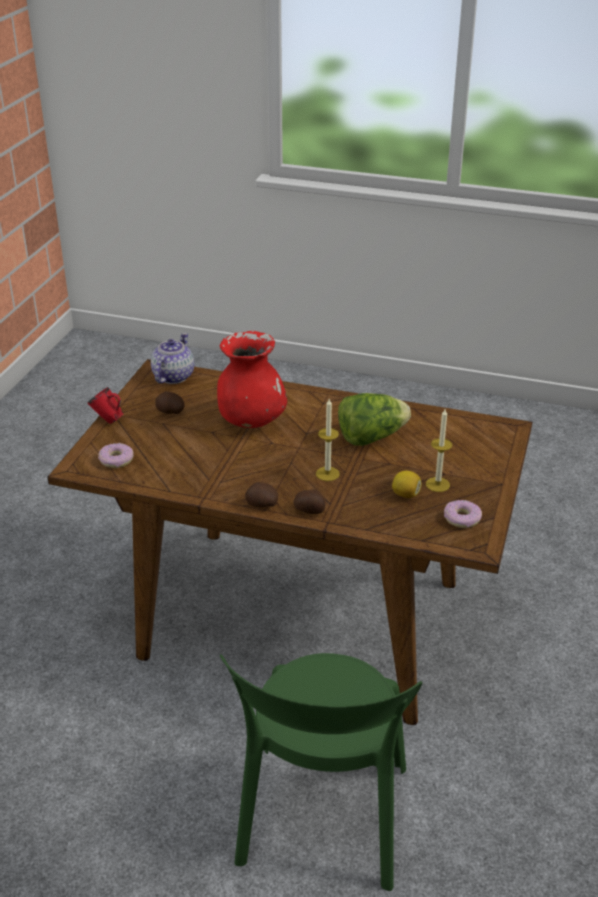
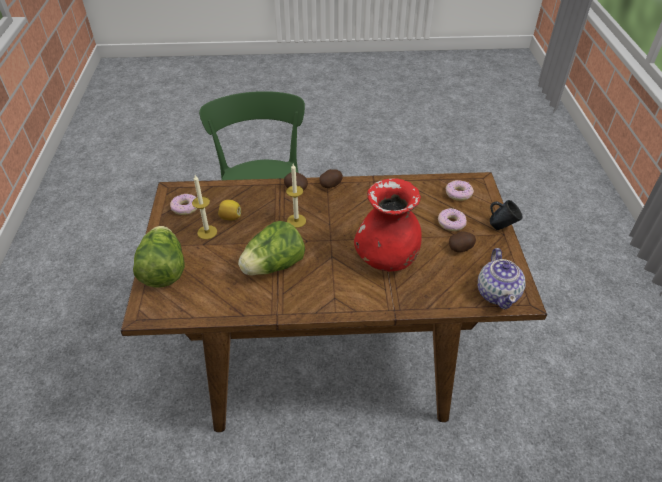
camera: 160 degrees right, 10 degrees up
(108, 420) = (501, 226): red mug -> blue mug
(156, 434) = (451, 223): none -> donut
(490, 458) = (163, 270): none -> lettuce

